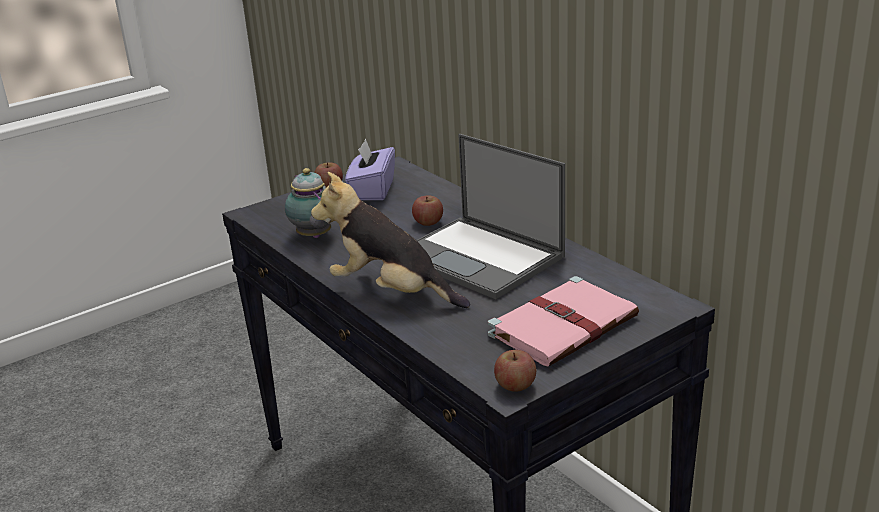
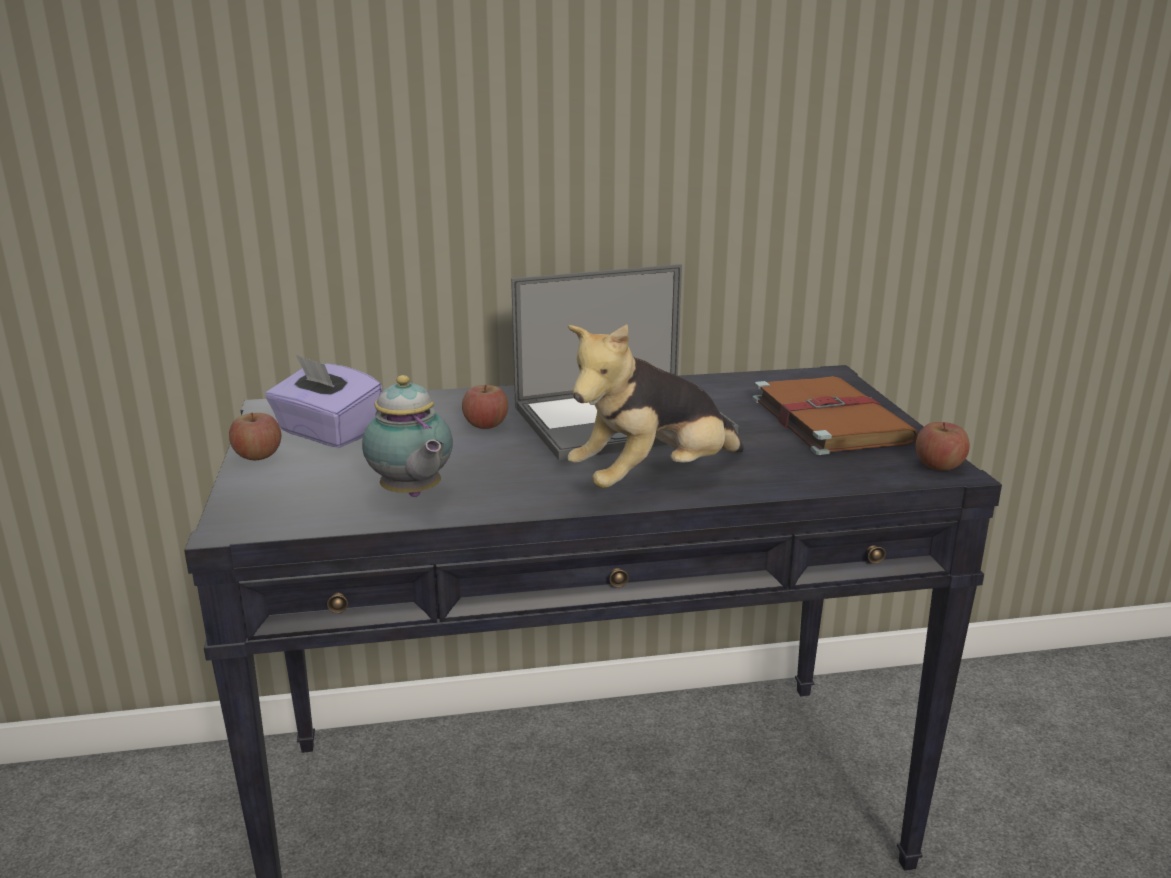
camera: 65 degrees left, 5 degrees down
(315, 237) = (412, 494): teapot -> teapot turned 60 degrees clockwise
(565, 325) = (827, 419): pink book -> brown book

